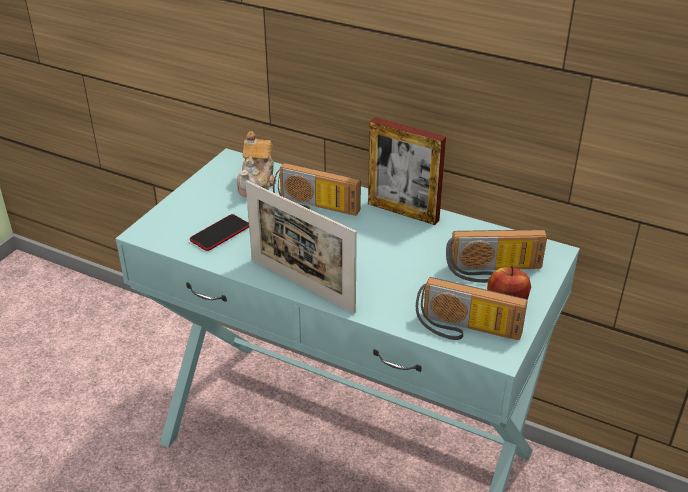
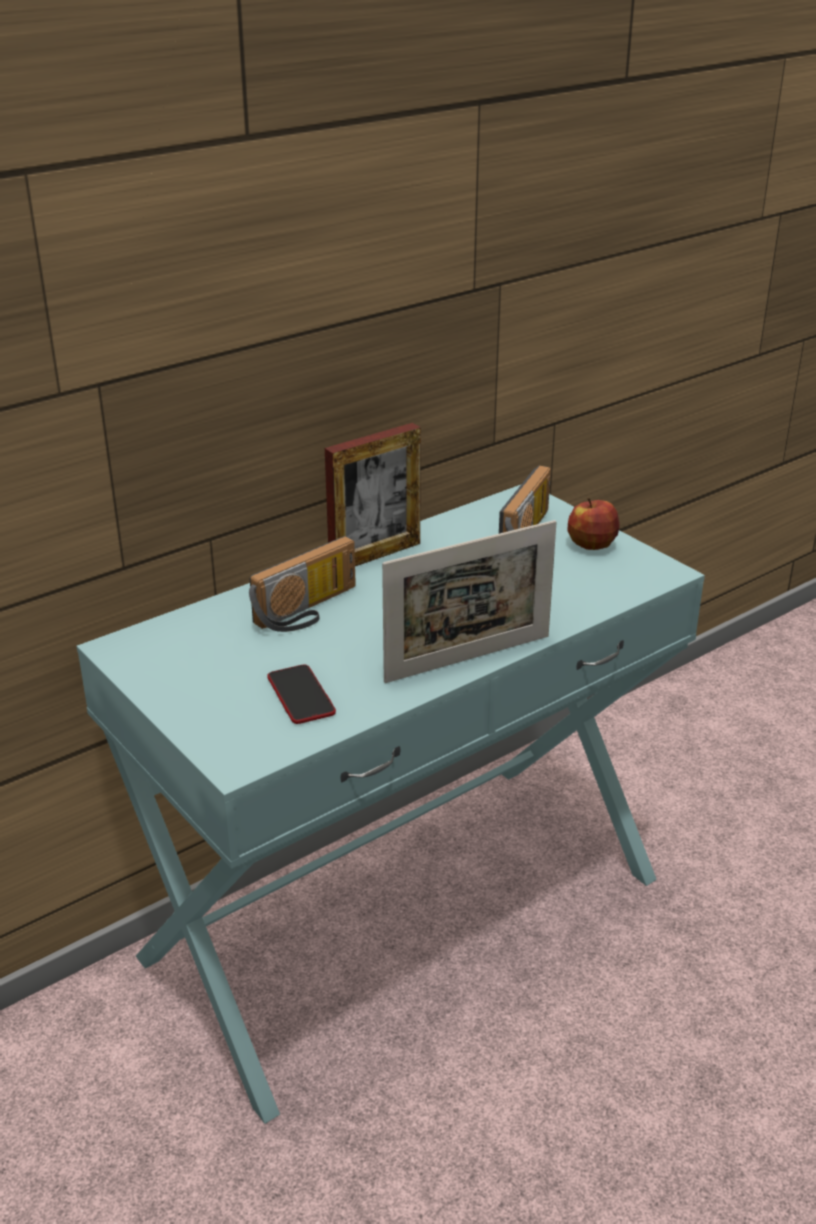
camera: 65 degrees left, 5 degrees down
(257, 183) = (205, 639): teapot -> none
(466, 330) = (620, 579): radio -> none

